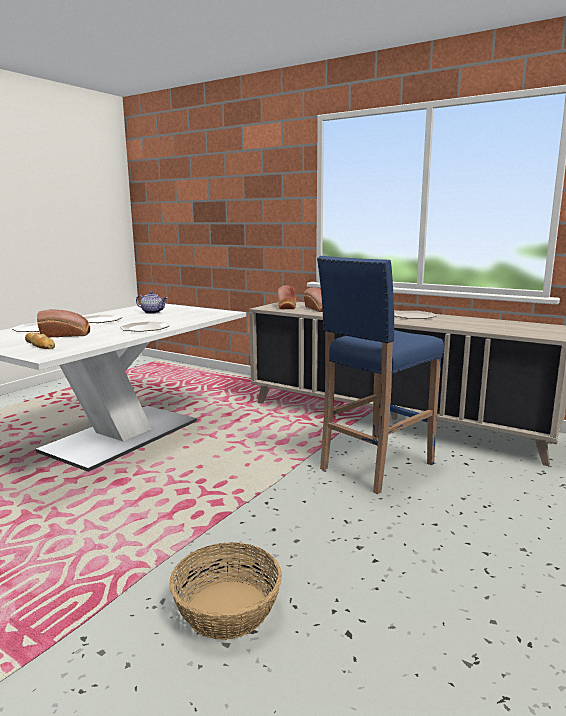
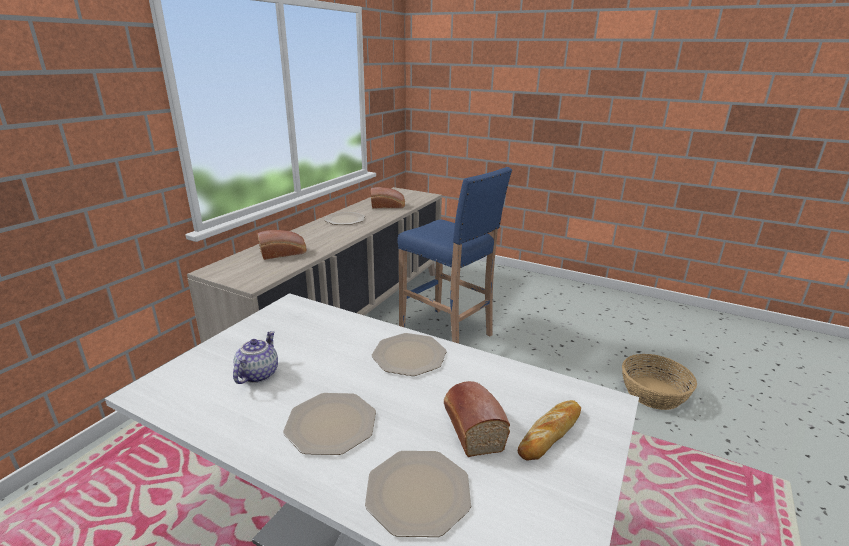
camera: 95 degrees left, 10 degrees up
(286, 306) = (253, 270): bread -> bread (388, 206)

